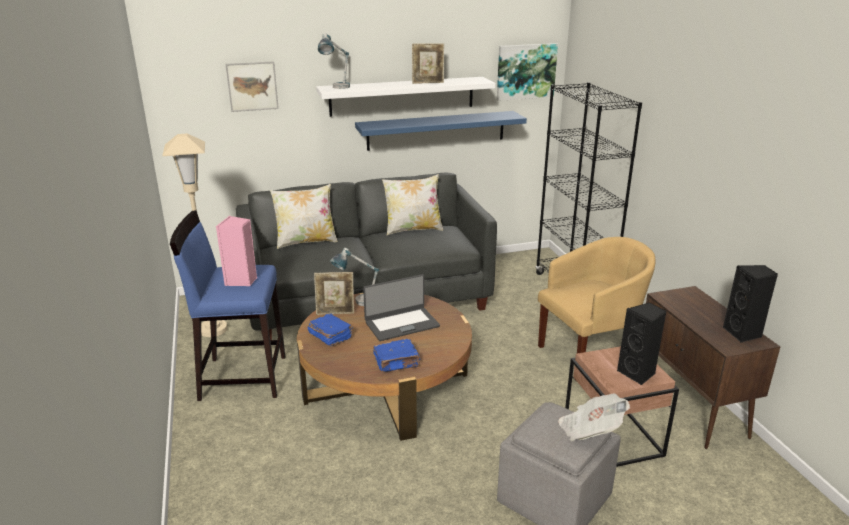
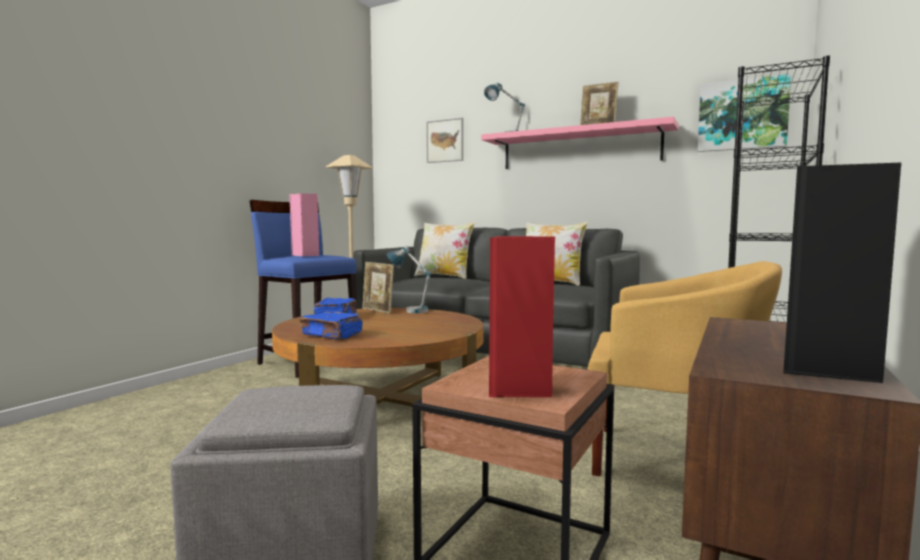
camera: 45 degrees right, 20 degrees down
(401, 324) = (405, 323): laptop -> none
(402, 96) = (579, 148): white shelf -> pink shelf
(436, 130) = (617, 188): blue shelf -> none
(590, 430) = (315, 415): newspaper -> none
(638, 373) = (521, 389): black speaker -> red speaker

